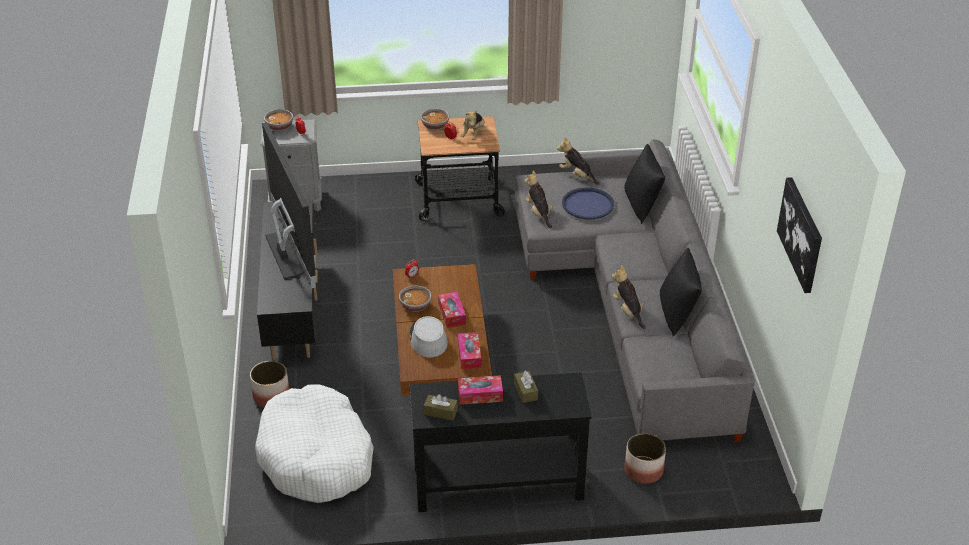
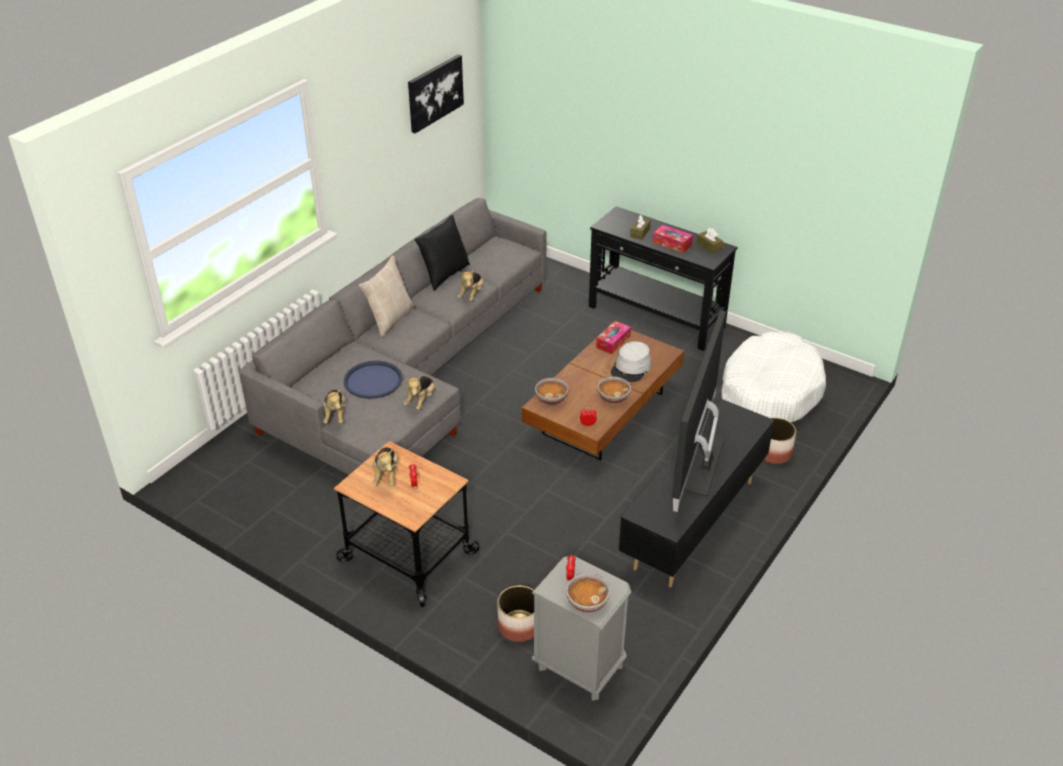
camera: 140 degrees left, 0 degrees up
(435, 126) = (408, 509): bowl -> bowl (551, 399)
(452, 314) = (591, 376): tissue box -> none
(473, 134) = (386, 475): plush toy -> plush toy turned 120 degrees clockwise
(642, 206) = (333, 358): black pillow -> none
(643, 470) = (555, 281): planter -> planter (518, 626)
(653, 253) = (390, 319): none -> beige pillow

